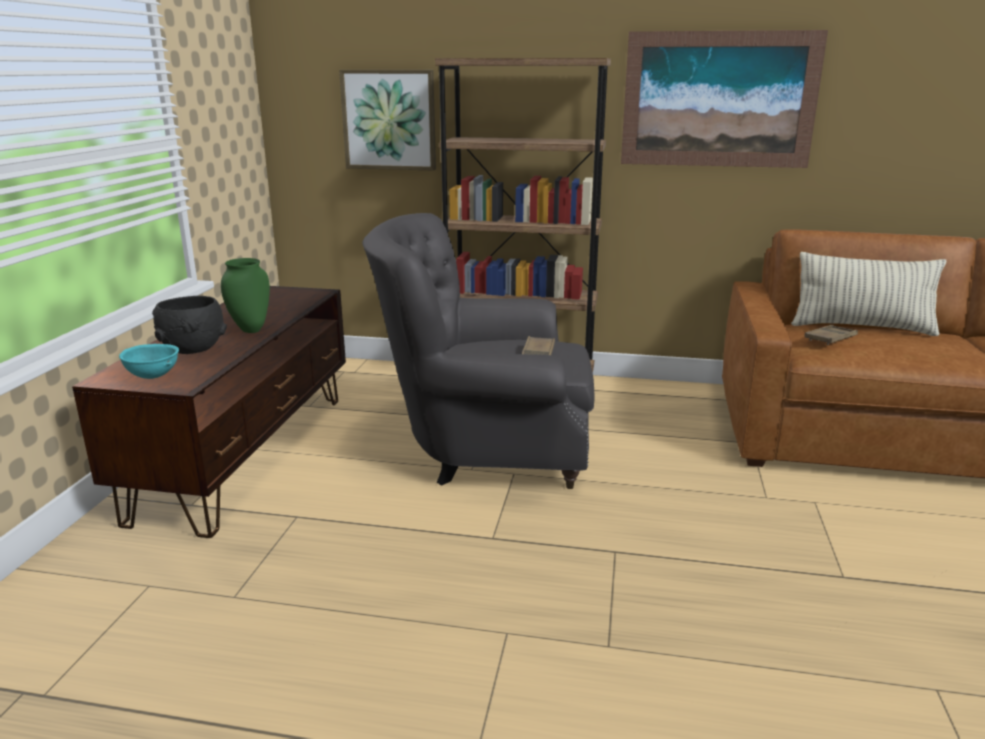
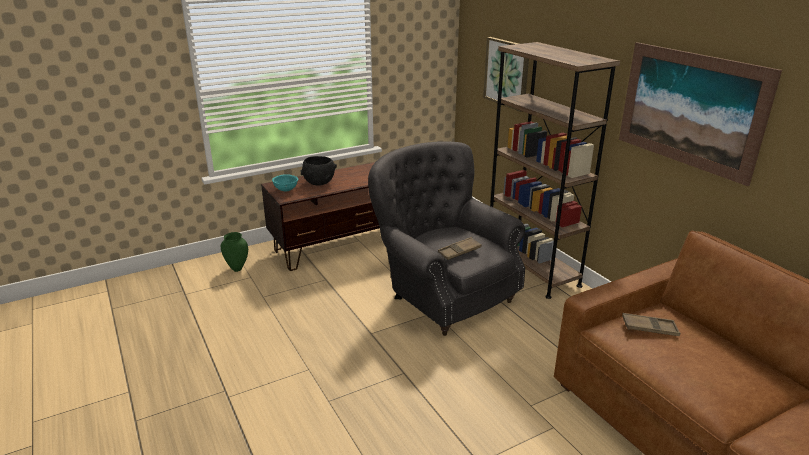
camera: 50 degrees right, 5 degrees up
(250, 330) = (355, 181): green vase -> green vase (237, 268)
(861, 327) = (713, 336): pillow -> none

